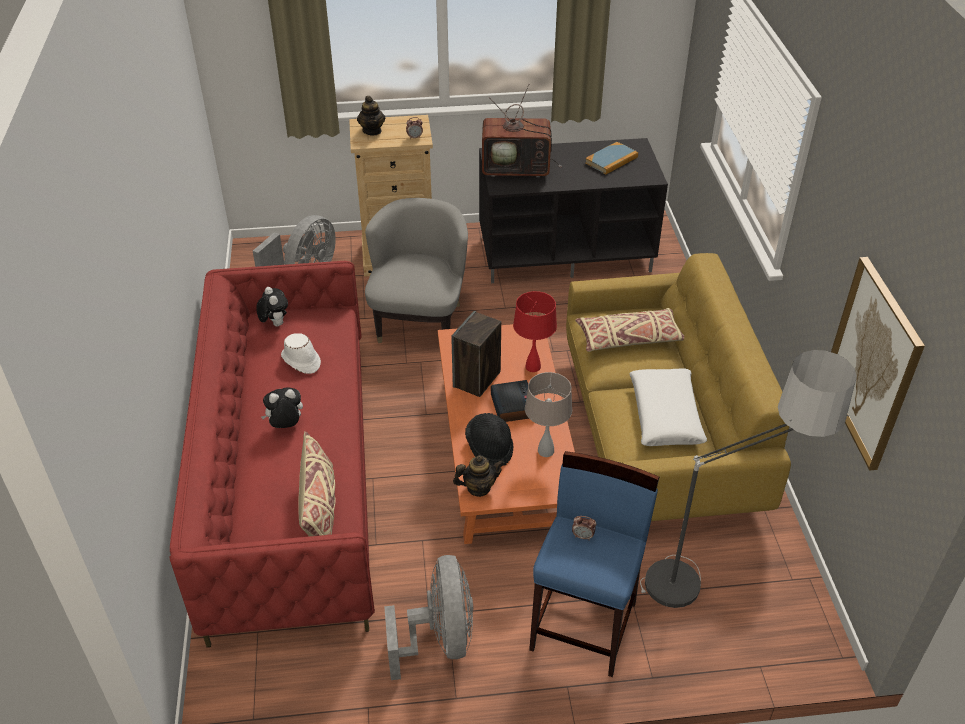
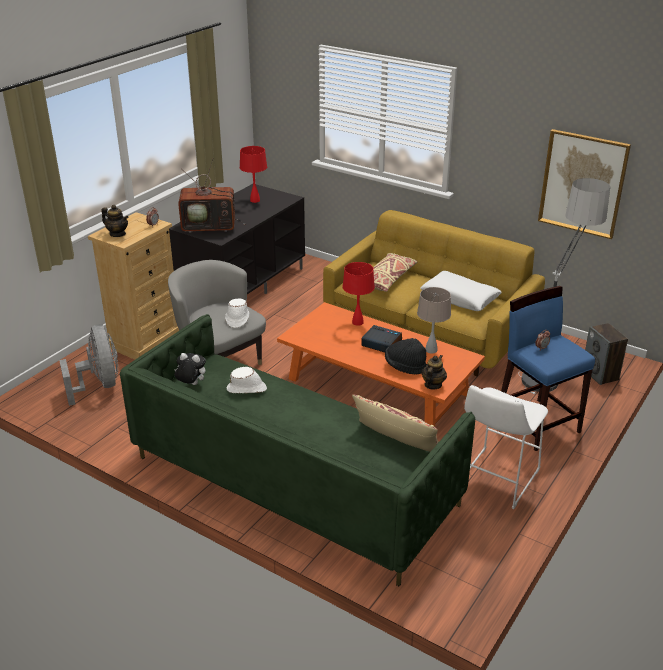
camera: 50 degrees left, 10 degrees down
(285, 426) = (302, 421): plush toy -> none
(291, 481) = (293, 481): red sofa -> green sofa
(424, 285) = (237, 319): none -> white hat
(439, 639) = (495, 480): grey fan -> white stool
(477, 380) = (342, 345): speaker -> speaker (600, 374)
(518, 168) = (211, 226): television -> television turned 45 degrees clockwise
(611, 160) = (255, 200): book -> red table lamp

